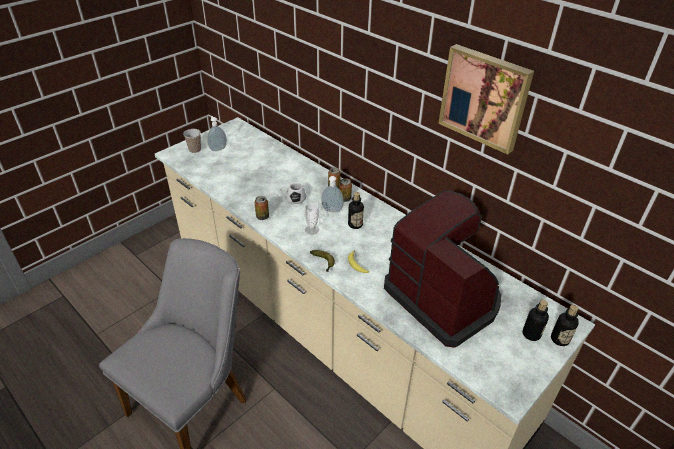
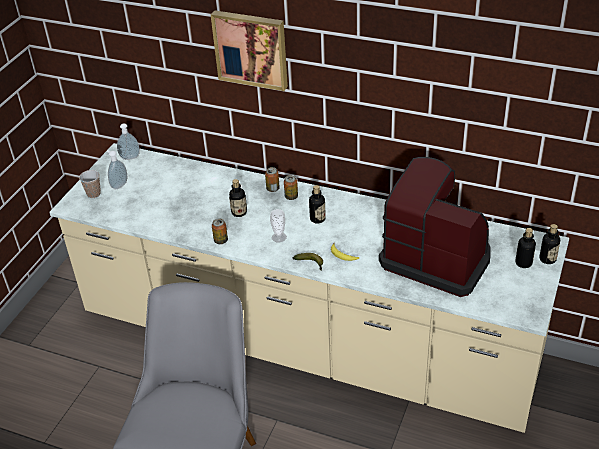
camera: 20 degrees left, 0 degrees up
(293, 198) = (239, 212): white mug -> bottle
(332, 211) = (286, 213): soap dispenser -> soap dispenser (130, 158)
(485, 97) = (425, 65): picture -> picture (251, 49)

